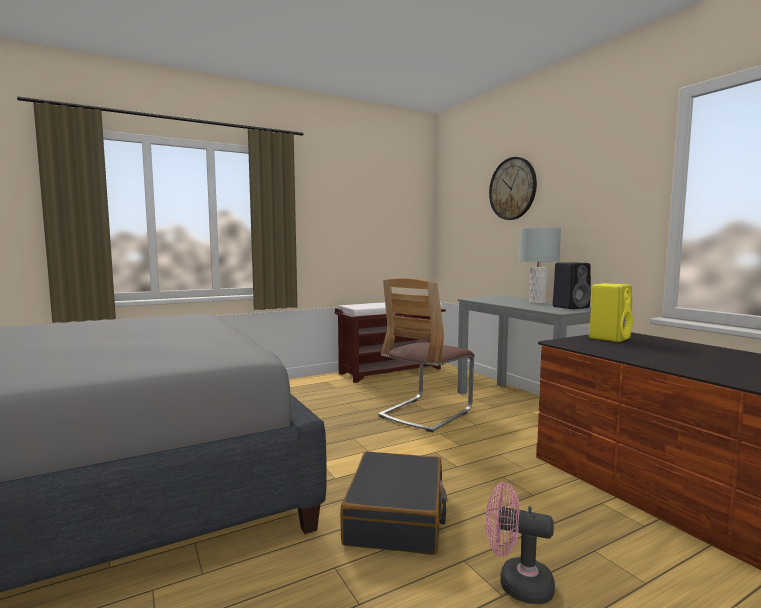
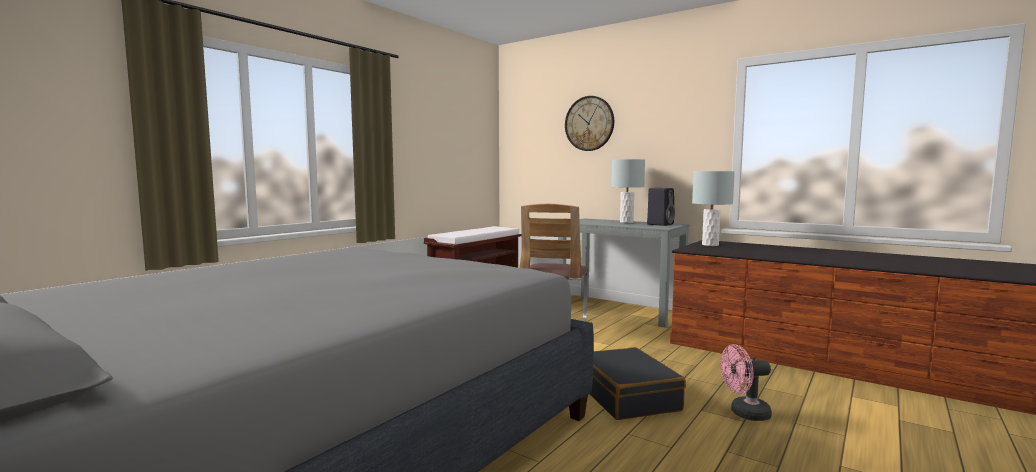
camera: 25 degrees left, 0 degrees up
(609, 338) = (710, 245): yellow speaker -> grey table lamp

